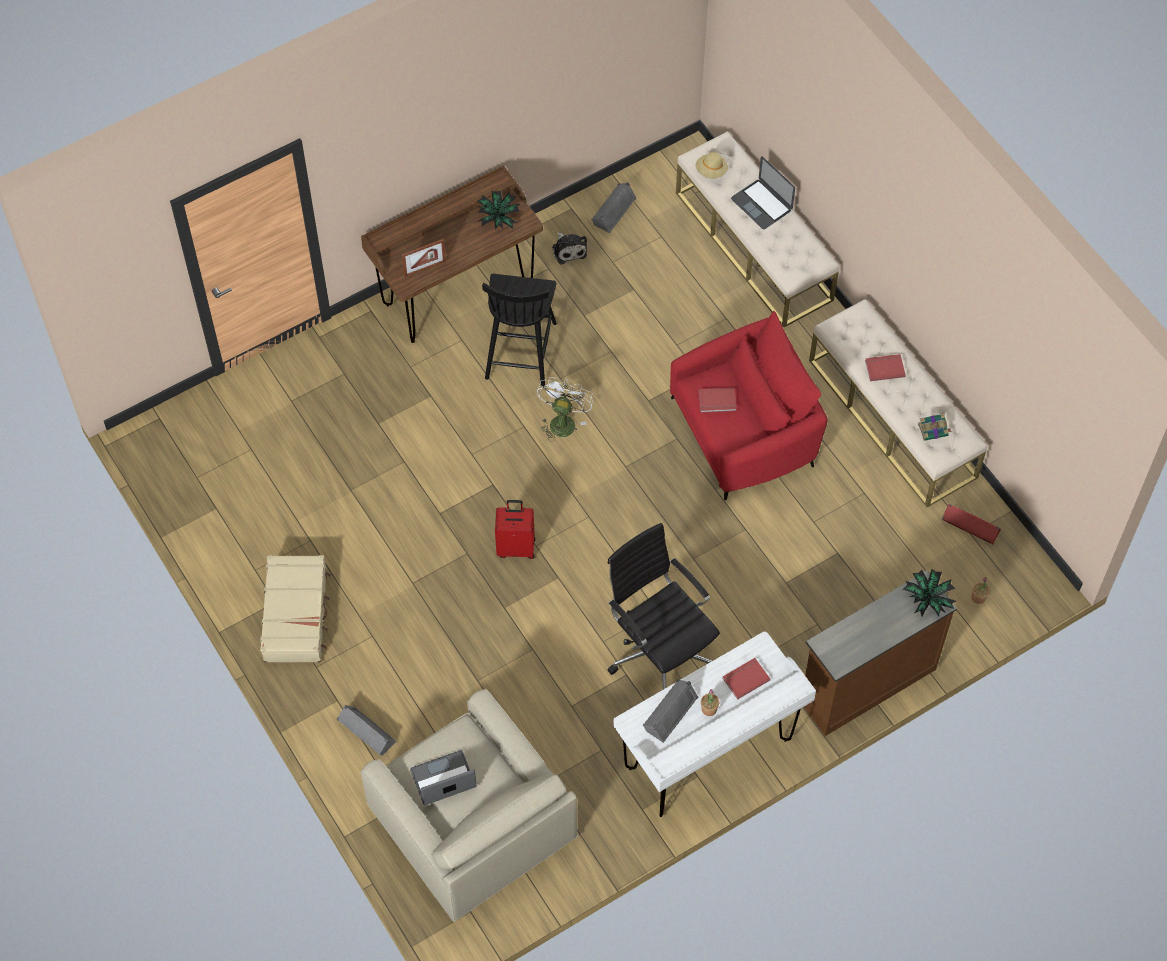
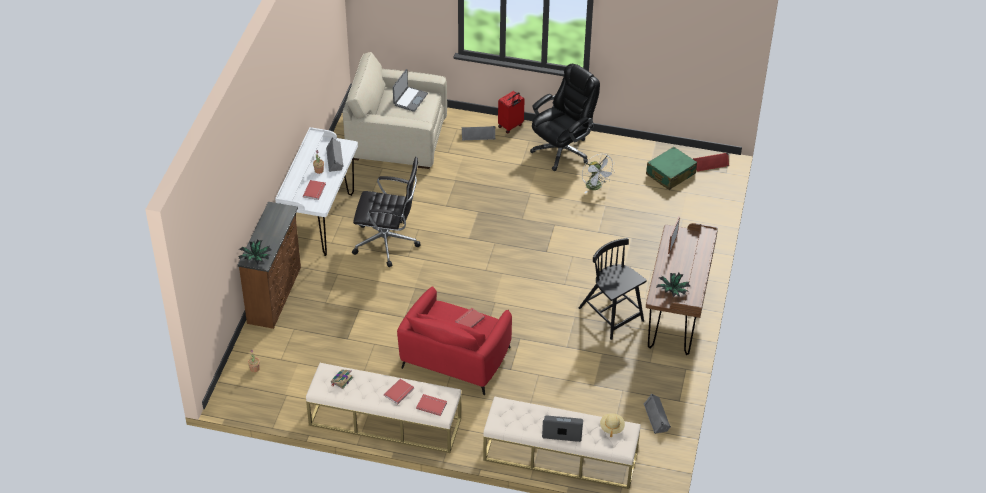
camera: 135 degrees right, 15 degrees down
(222, 470) = (670, 174): none -> green suitcase
(296, 614) = (562, 150): beige suitcase -> black office chair
(516, 547) = (502, 236): red suitcase -> red suitcase (511, 126)
(563, 421) = (549, 300): white fan -> white fan (596, 187)
(569, 249) = (652, 379): plush toy -> none
(865, 328) = (431, 405): none -> red book
(970, 527) = (290, 398): red speaker -> red speaker (710, 163)

